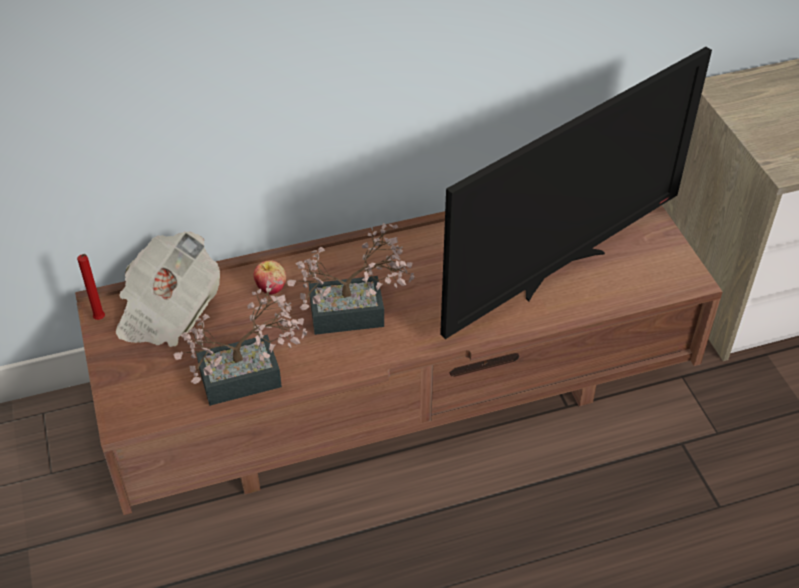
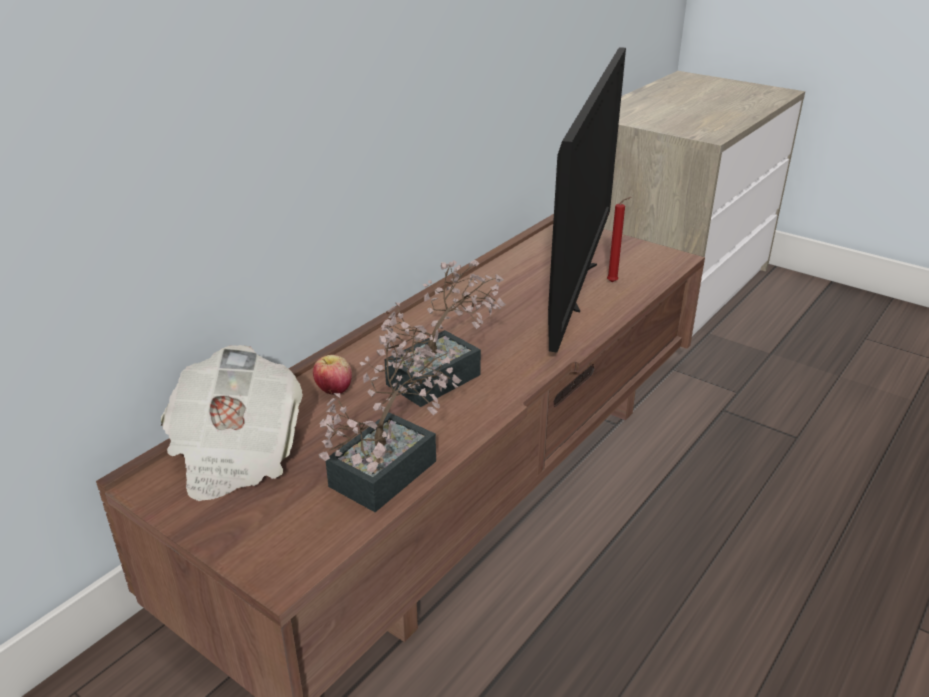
camera: 35 degrees left, 15 degrees down
(100, 320) = (155, 494): red candle -> red candle (614, 282)

